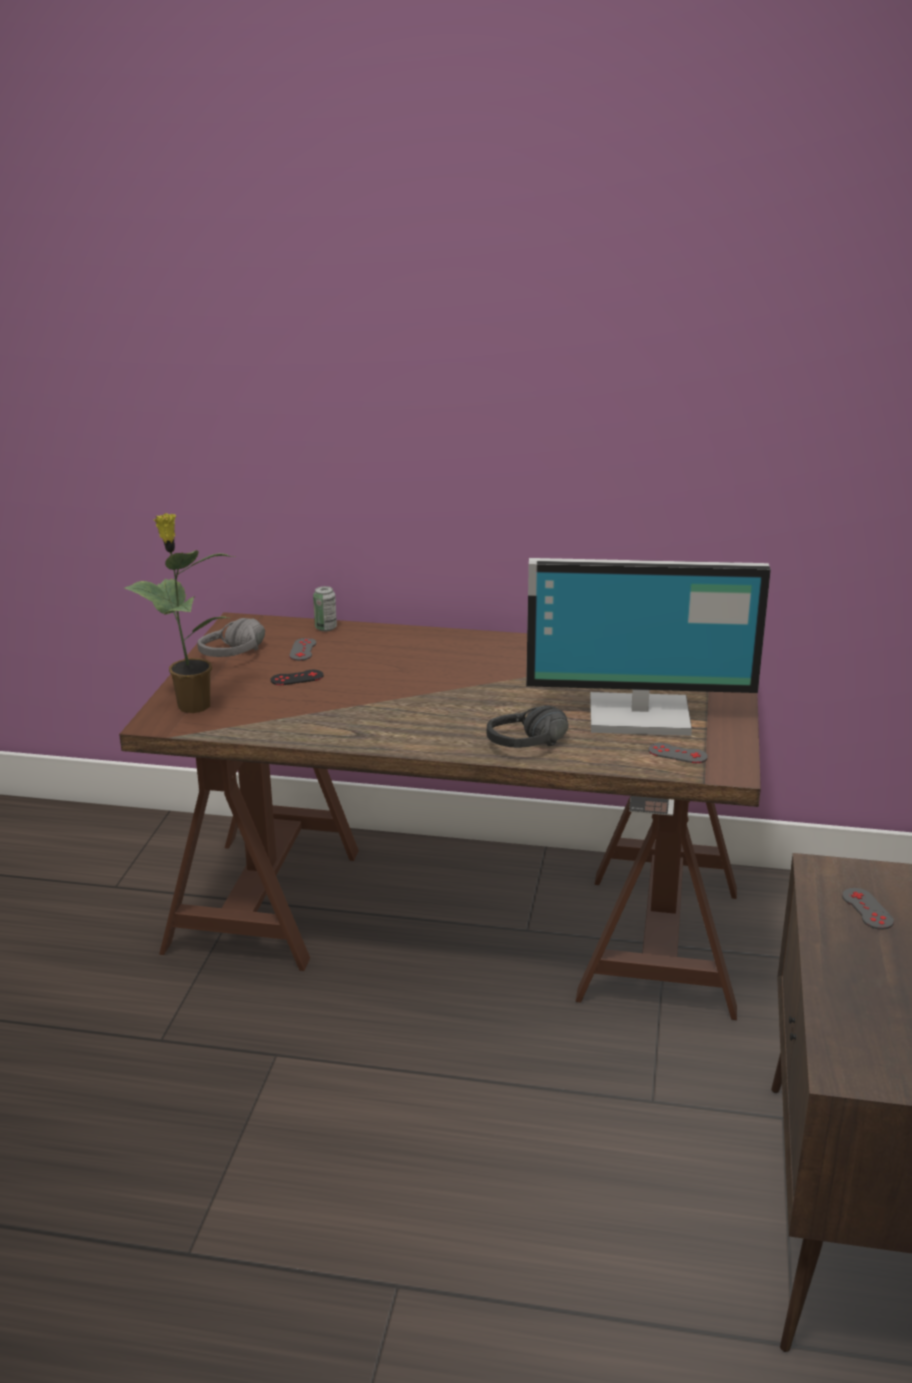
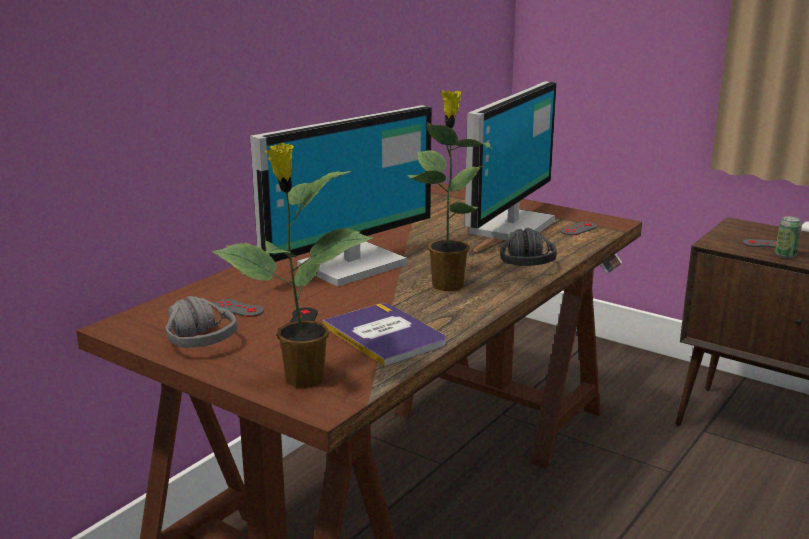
camera: 65 degrees left, 5 degrees down
(293, 715) = (385, 335): none -> book
(325, 628) = (201, 291): can -> can (785, 255)
(432, 717) = (447, 284): none -> potted plant
(440, 665) = (349, 264): none -> monitor

